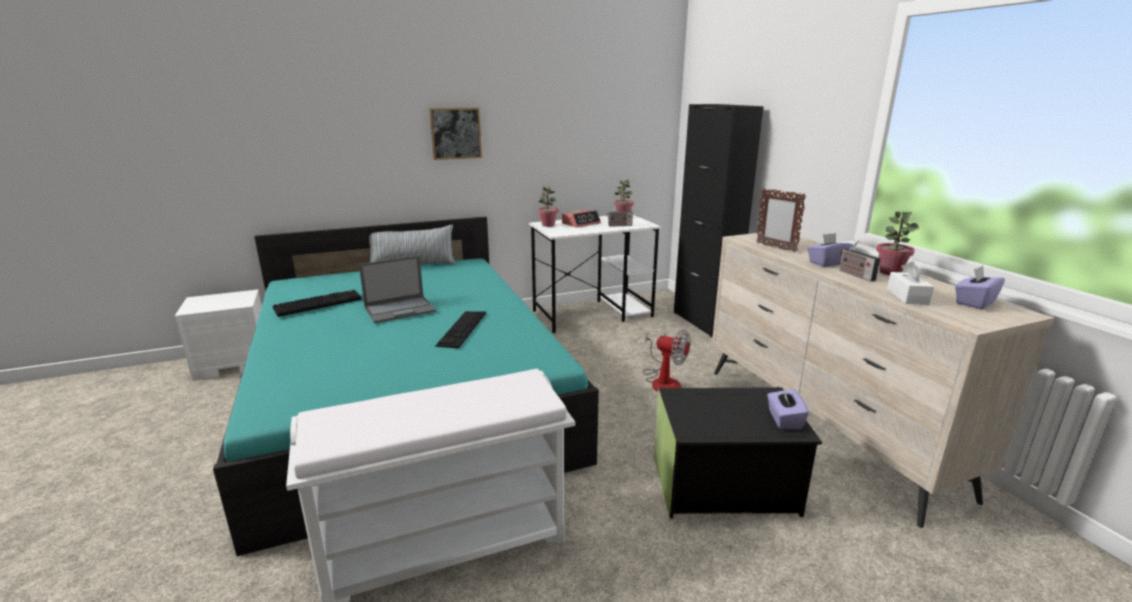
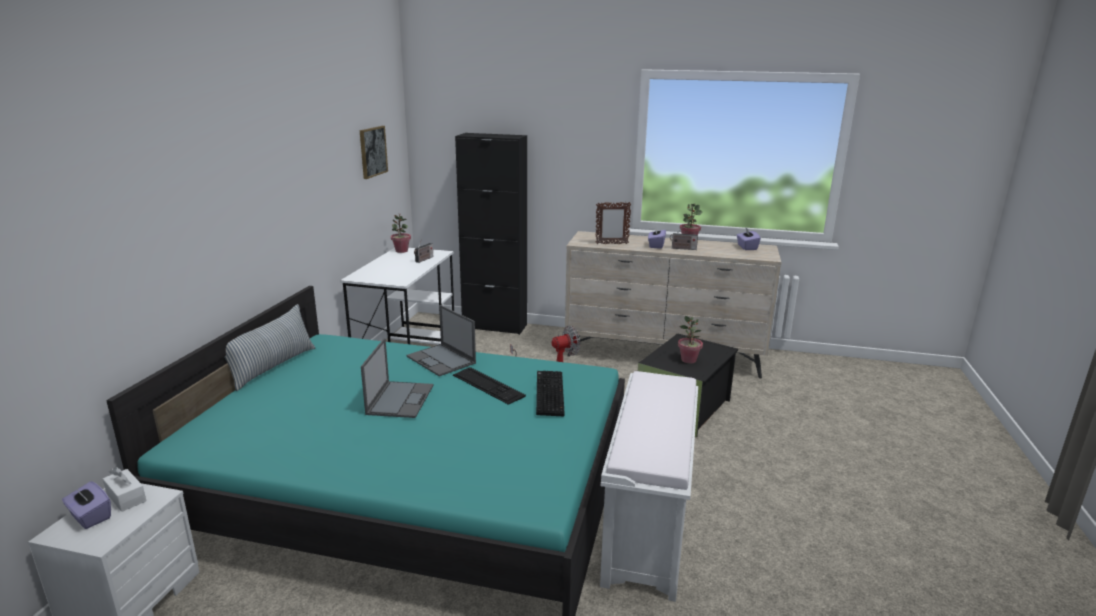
camera: 55 degrees left, 0 degrees up
(319, 303) = (308, 435): keyboard -> keyboard (548, 393)
(456, 133) = (275, 196): picture -> picture (372, 151)
(488, 300) = (441, 360): none -> laptop
(548, 225) = (367, 277): potted plant -> potted plant (688, 360)
(581, 223) = (388, 267): alarm clock -> none
(784, 420) = (710, 347): purple tissue box -> purple tissue box (90, 517)
(907, 296) = (725, 253): white tissue box -> white tissue box (126, 497)

